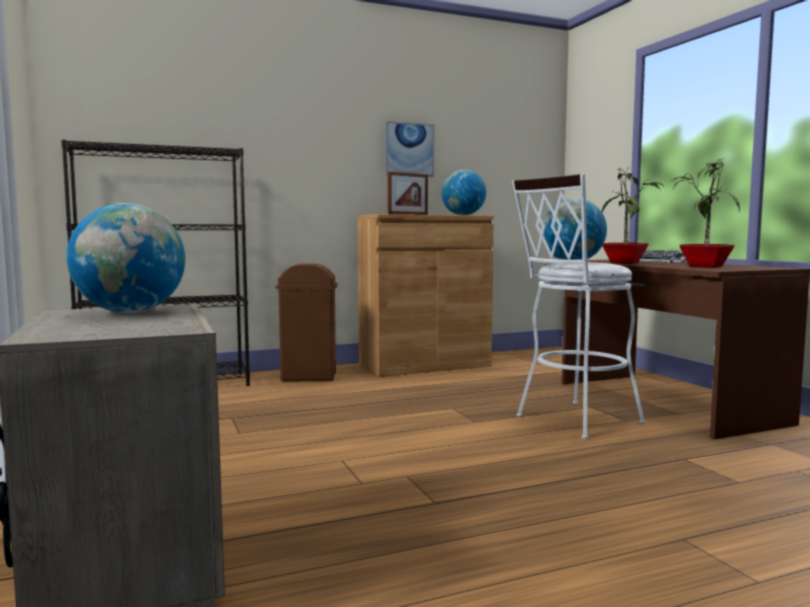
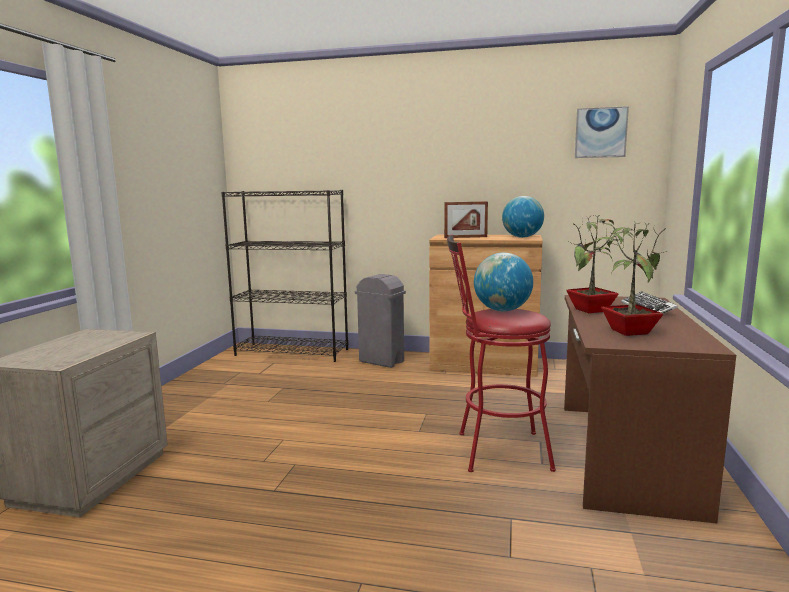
camera: 35 degrees right, 5 degrees up
(130, 312) = (100, 339): globe -> none
(309, 378) = (382, 362): brown trash can -> grey trash can
(409, 149) = (487, 176): picture -> picture (600, 132)
(572, 420) = (494, 451): white stool -> red stool

